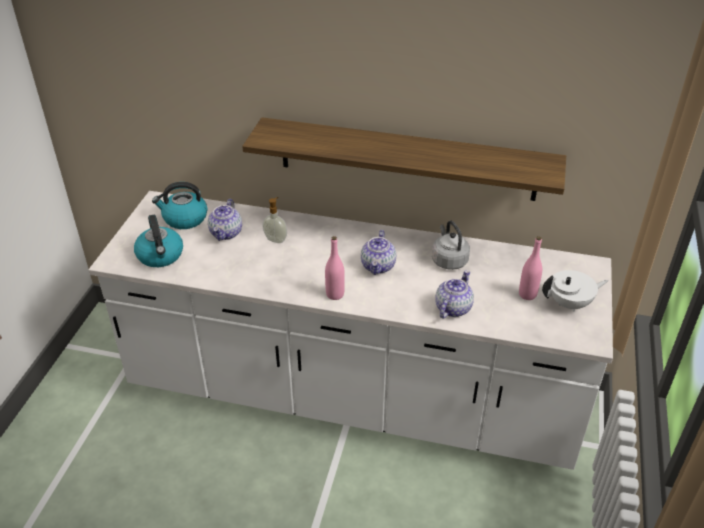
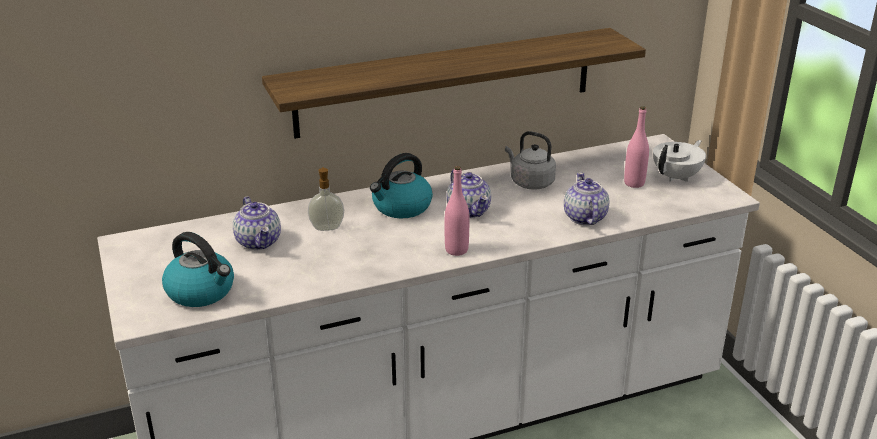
camera: 35 degrees left, 10 degrees down
(184, 219) = (185, 247): kettle -> kettle (401, 207)

